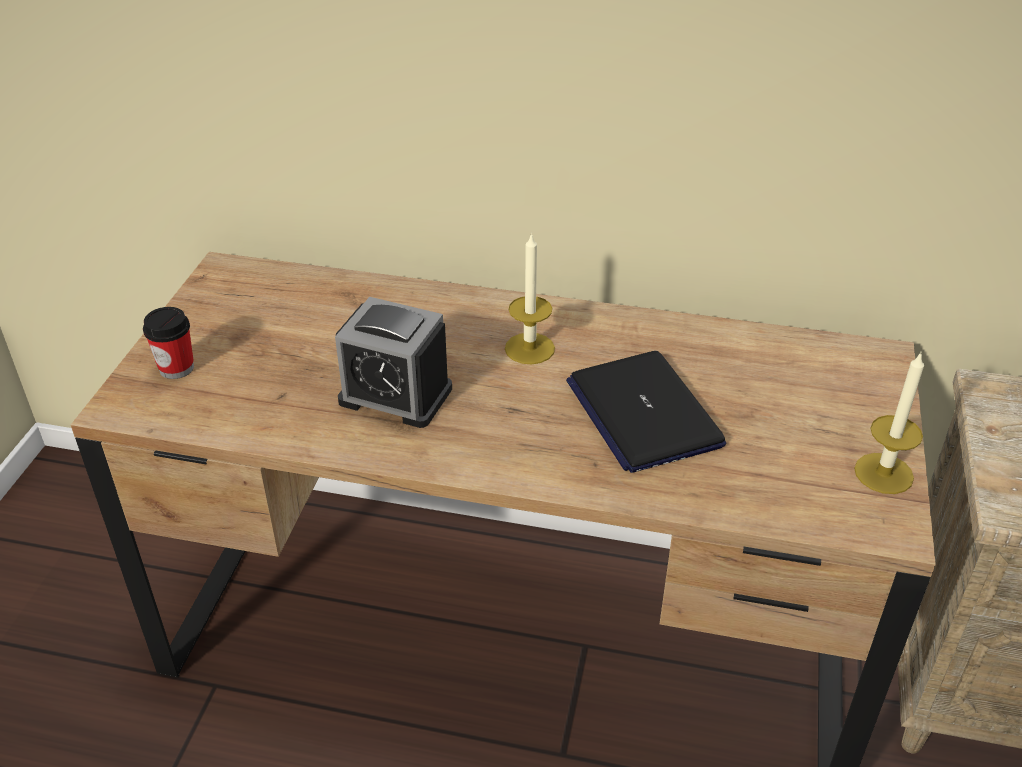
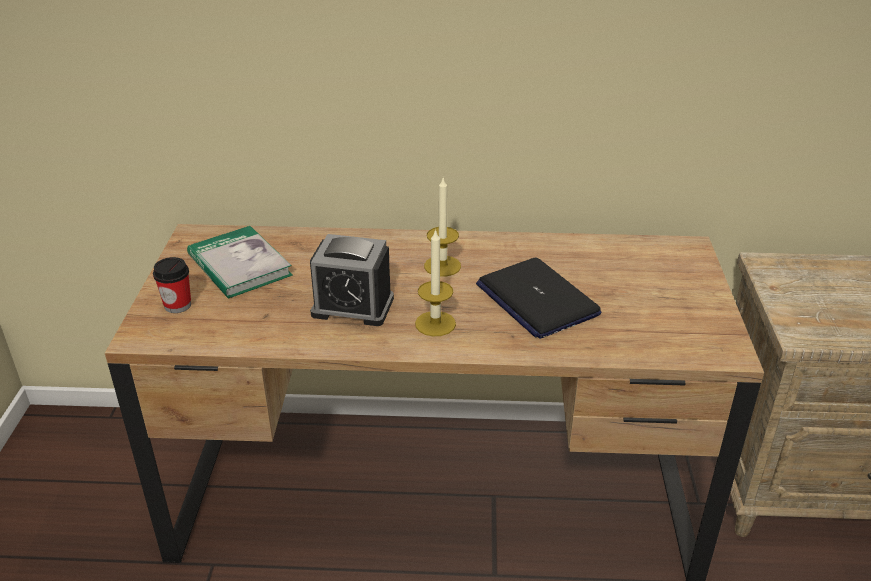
camera: 10 degrees left, 5 degrees down
(268, 319) = (239, 265): none -> book
(883, 473) = (713, 320): candle -> candle (435, 323)

